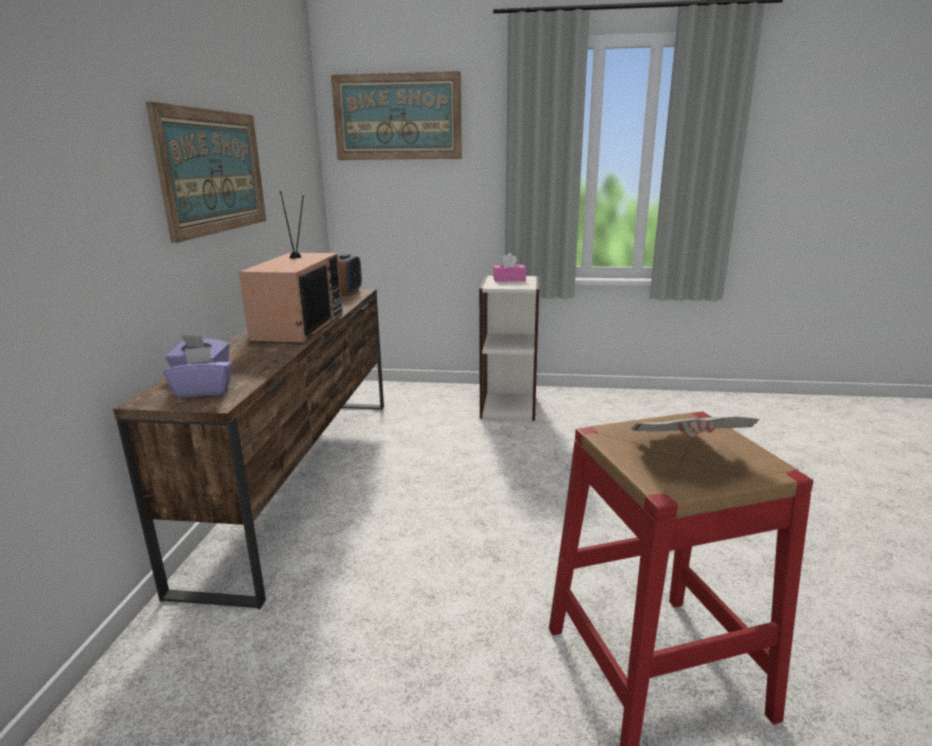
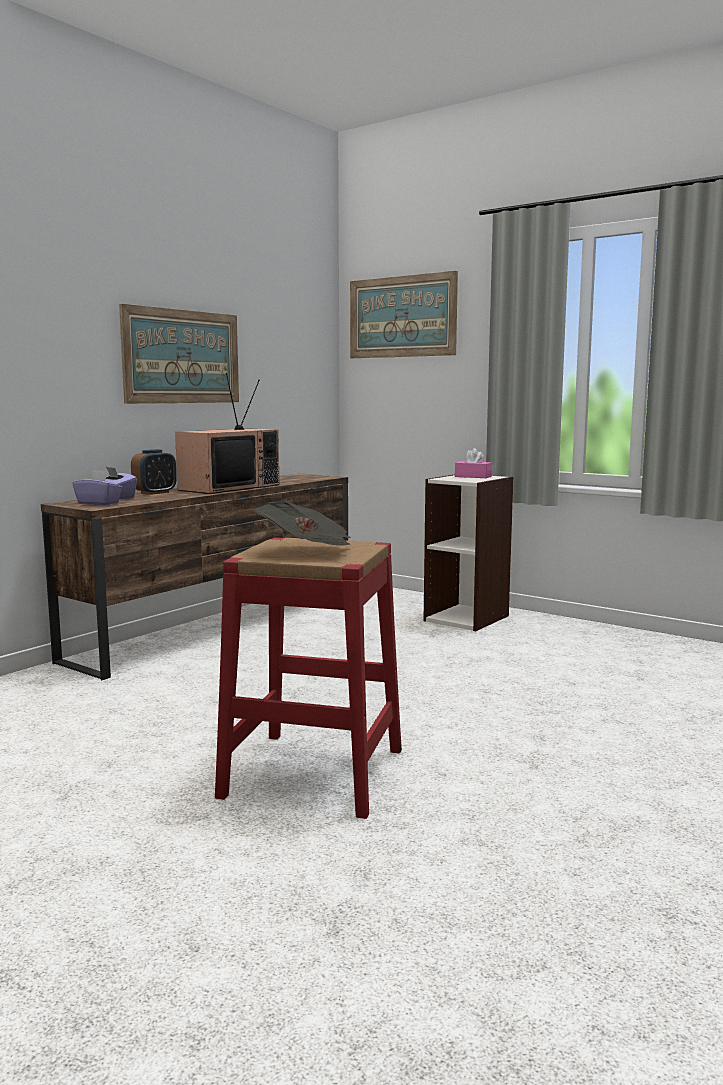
camera: 30 degrees right, 10 degrees down
(349, 292) = (319, 476): alarm clock -> alarm clock (155, 493)

